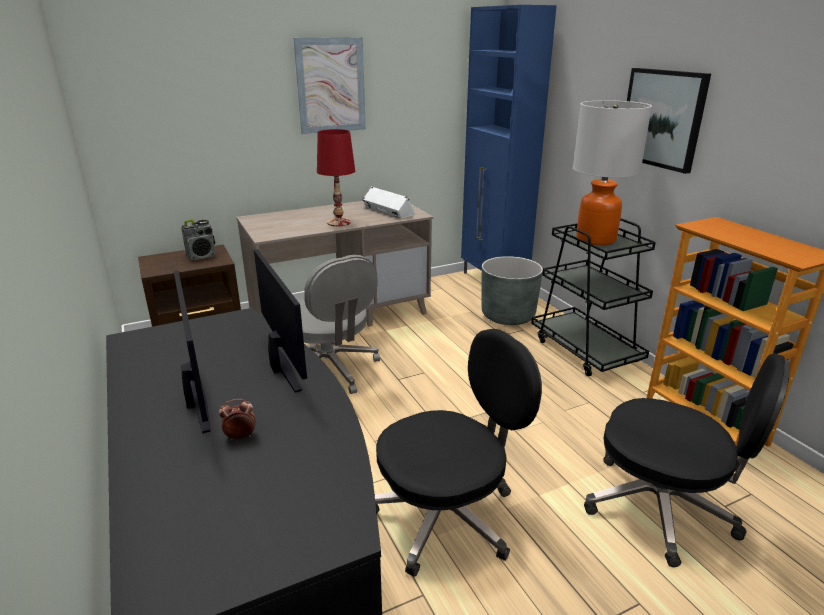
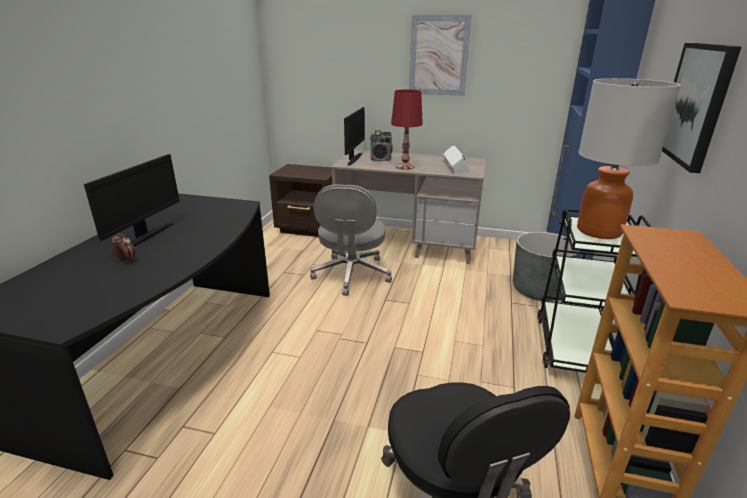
camera: 40 degrees right, 0 degrees up
(202, 256) = (316, 172): radio -> radio (381, 159)
(280, 367) = (208, 236): monitor -> monitor (353, 159)
(447, 516) = (291, 399): black office chair -> none

